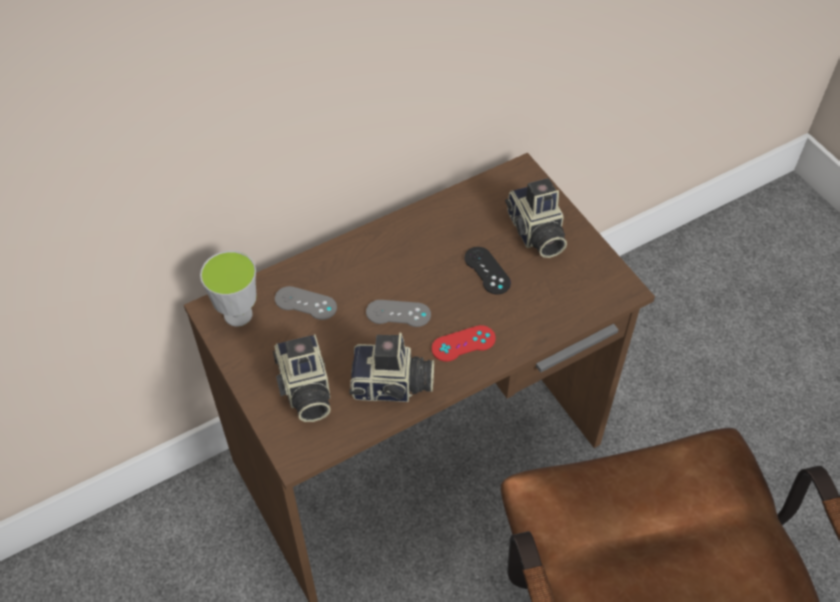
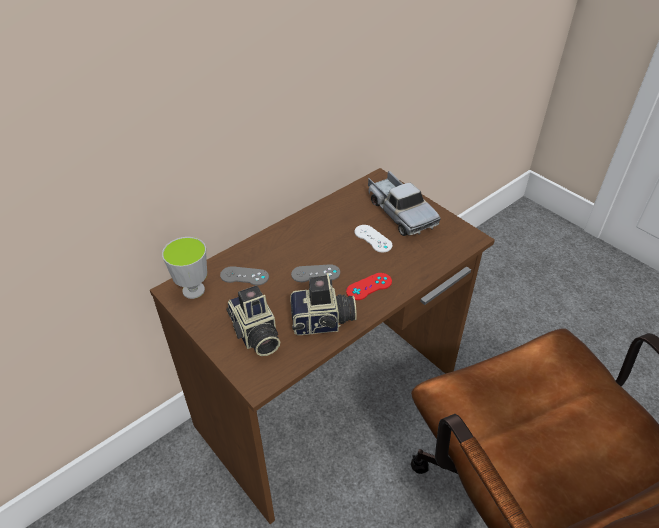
camera: 10 degrees left, 10 degrees down
(487, 271) = (373, 238): black game controller -> white game controller
(535, 233) = (399, 212): camera -> toy truck

